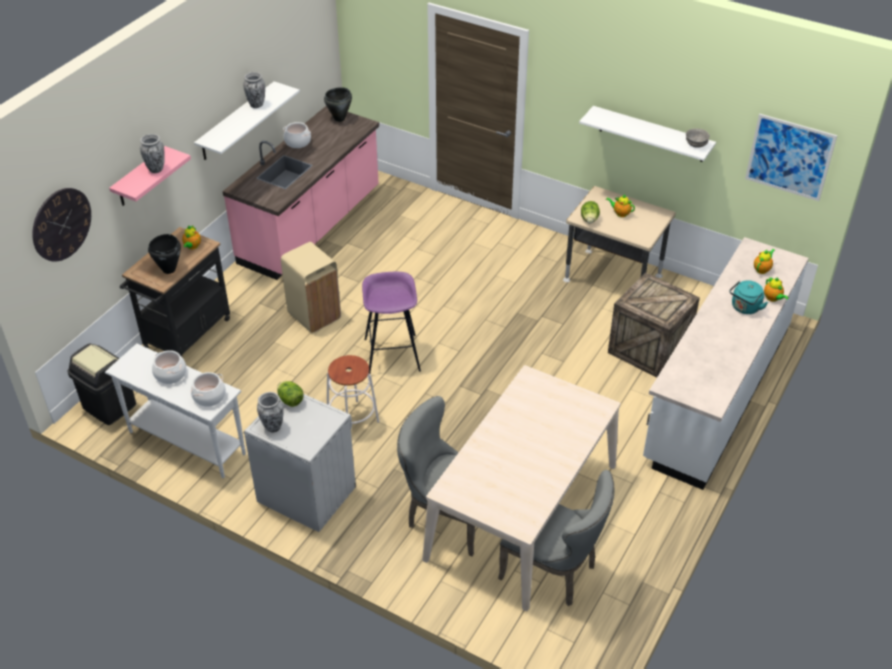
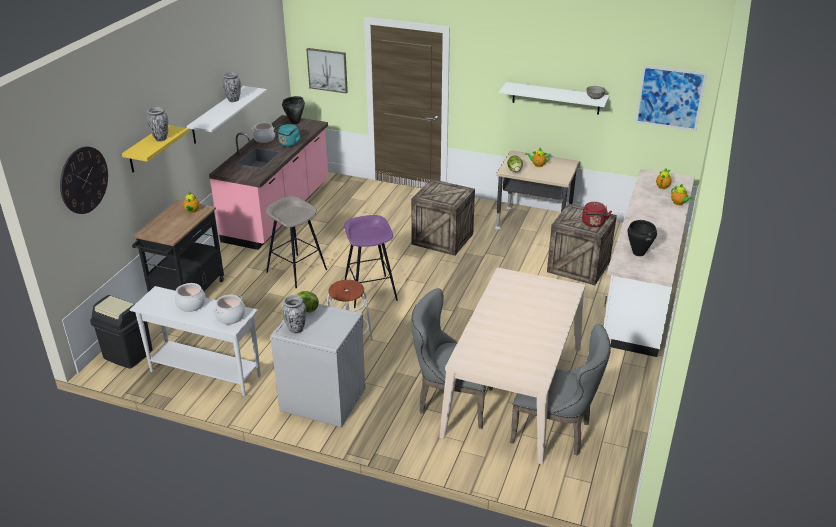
camera: 10 degrees left, 10 degrees down
(140, 178) = (146, 149): pink shelf -> yellow shelf
(168, 270) = (174, 228): black cooking pot -> black cooking pot (638, 253)
(314, 315) = (296, 271): beige trash can -> grey stool
(384, 57) = (327, 70): none -> picture
(496, 289) = (443, 239): none -> crate
(666, 308) = (593, 224): none -> red kettle
(744, 308) = (660, 211): turquoise kettle -> turquoise kettle (288, 144)

